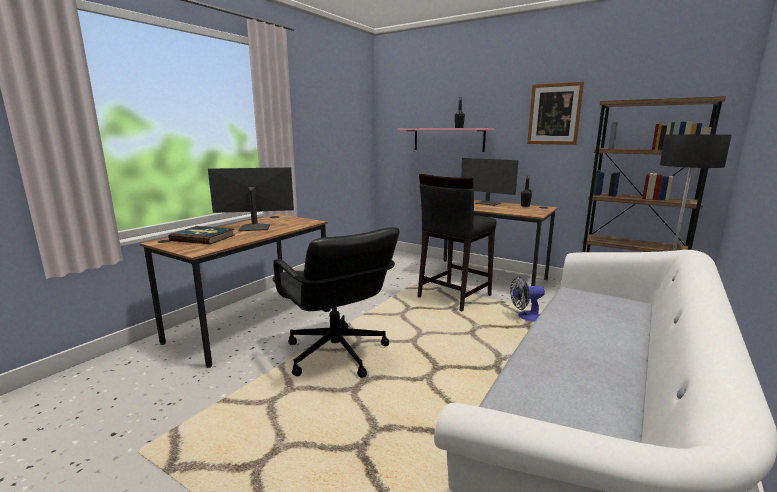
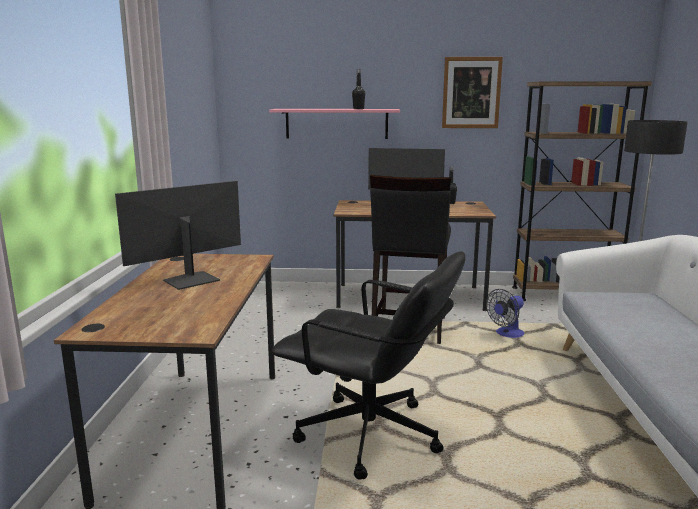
camera: 30 degrees left, 0 degrees up
(203, 238) = (151, 310): book -> none

